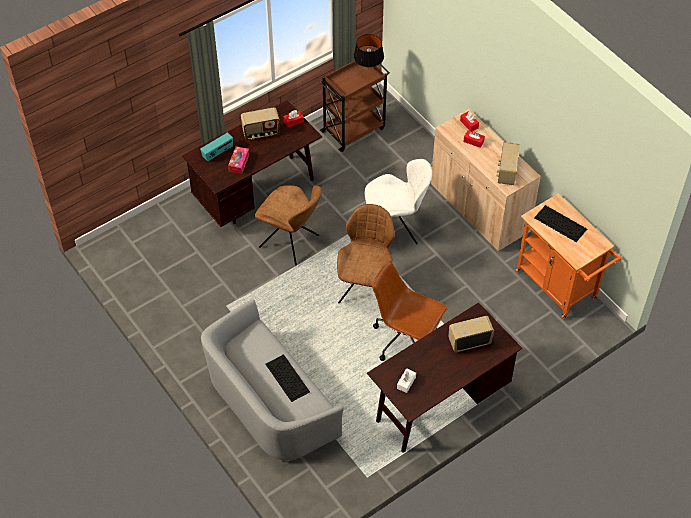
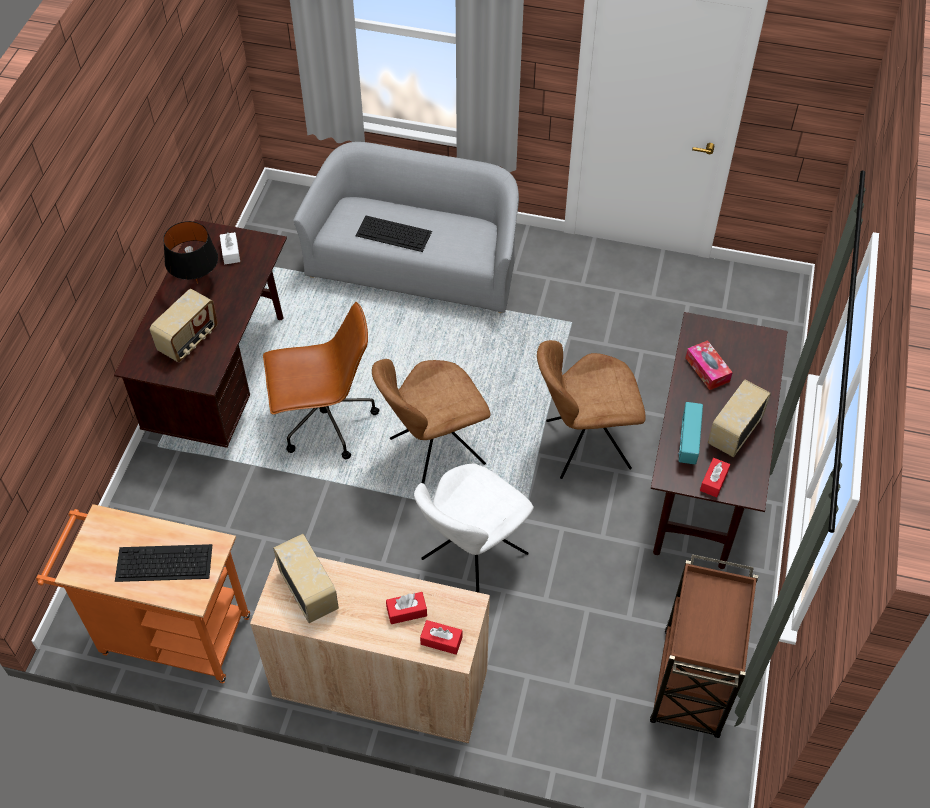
camera: 140 degrees right, 0 degrees up
(218, 153) = (749, 364): radio -> radio (687, 442)
(365, 287) = (433, 452): brown chair -> brown chair turned 90 degrees clockwise
(368, 70) = (710, 654): black table lamp -> black table lamp (197, 283)

